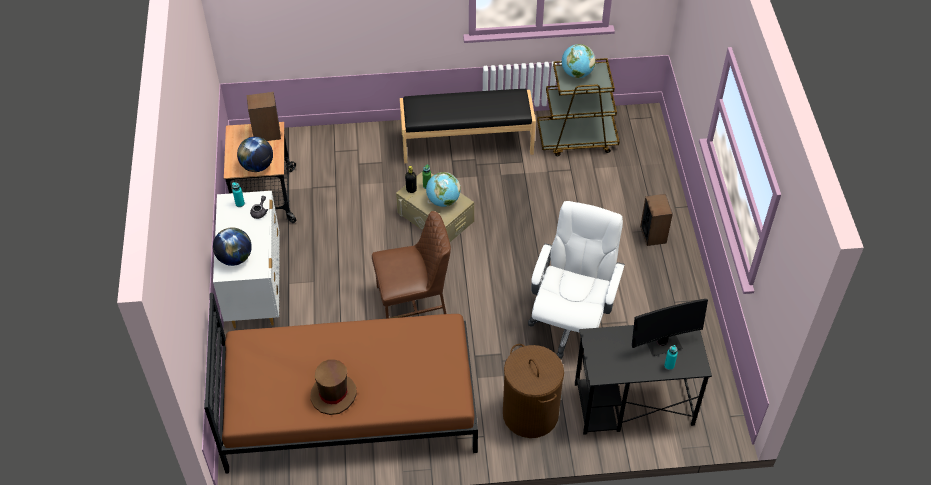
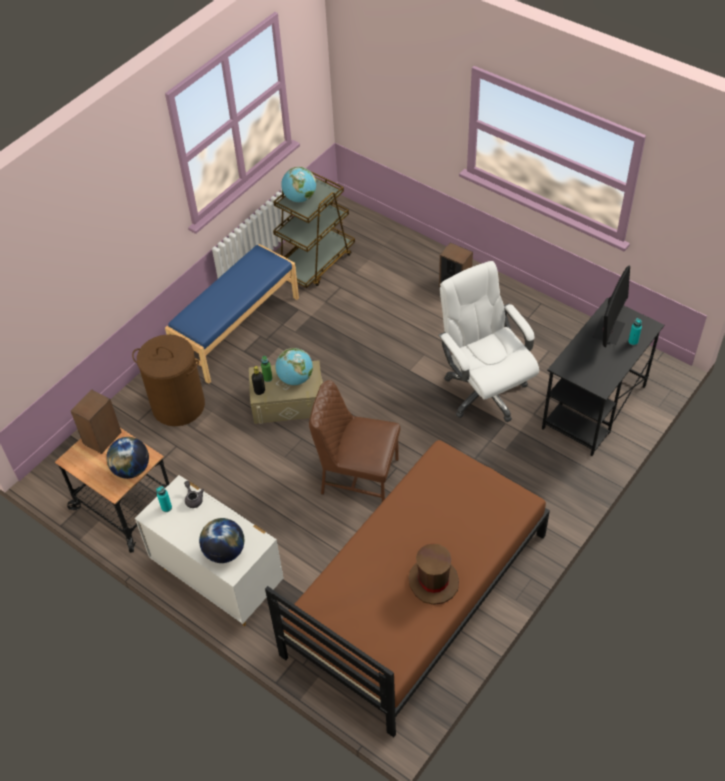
camera: 45 degrees left, 0 degrees up
(413, 303) = (358, 477): brown chair -> brown chair turned 105 degrees counterclockwise
(467, 142) = (237, 329): black bench -> blue bench
(530, 414) = (542, 476): brown laundry basket -> brown laundry basket (178, 406)

